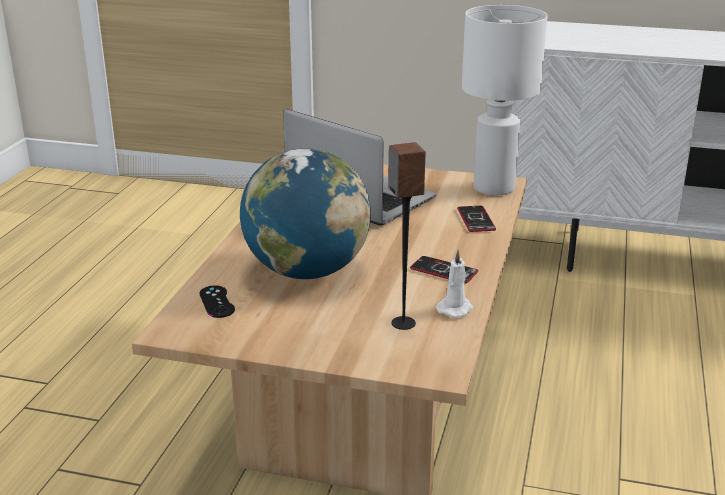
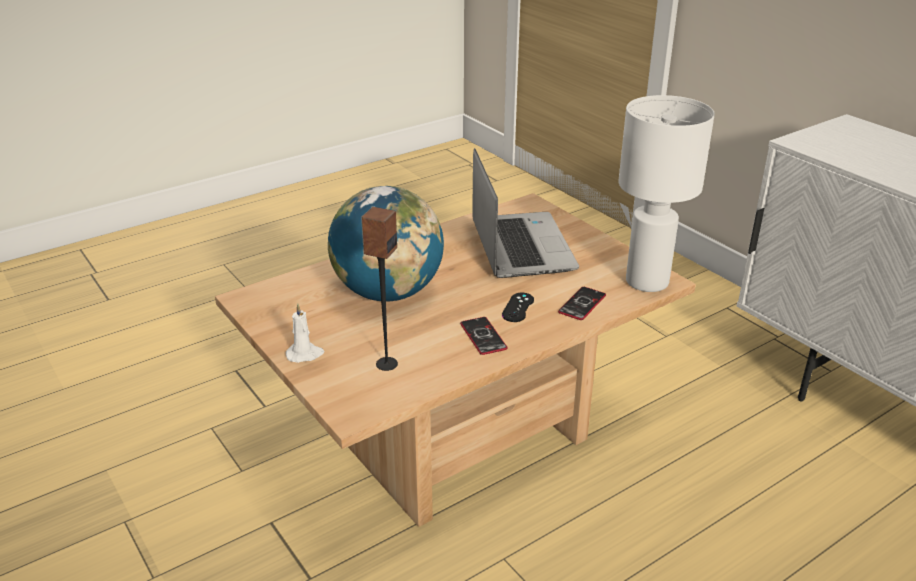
camera: 40 degrees right, 5 degrees up
(217, 302) = (300, 290): black game controller -> black game controller (518, 307)
(455, 308) = (441, 371): white candle -> white candle (305, 354)

